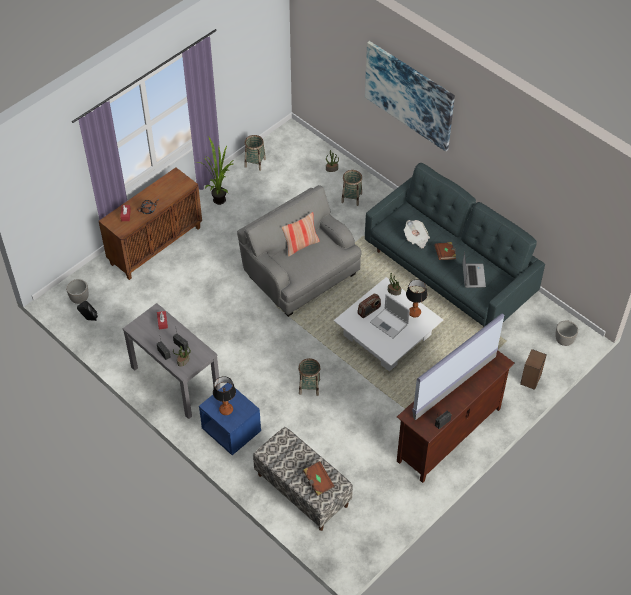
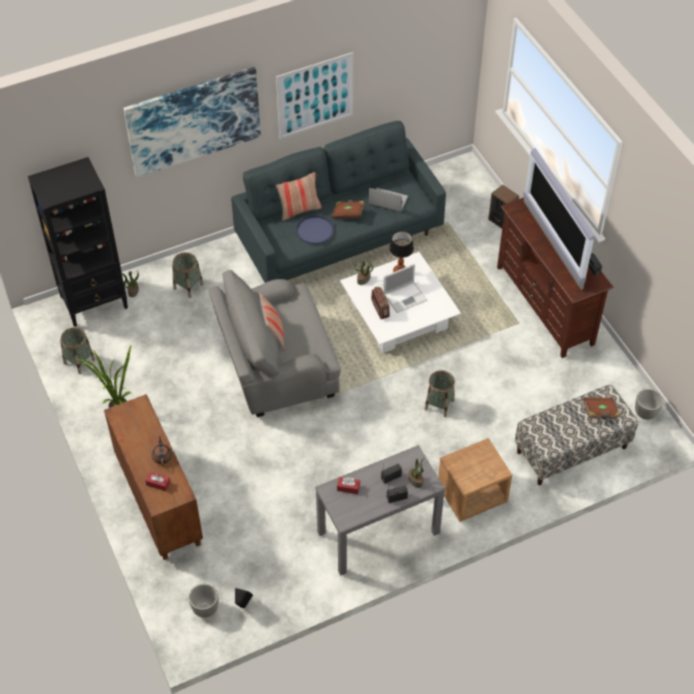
camera: 70 degrees left, 0 degrees up
(226, 410) = (479, 469): table lamp -> none
(231, 431) = (471, 495): blue nightstand -> brown nightstand
(311, 152) = (94, 302): none -> black bookcase
(416, 238) = (314, 230): newspaper -> blue tray
(432, 223) = (299, 210): none -> pillow
(492, 161) = (315, 96): none -> picture
(564, 341) = (465, 180): planter -> planter (645, 413)

